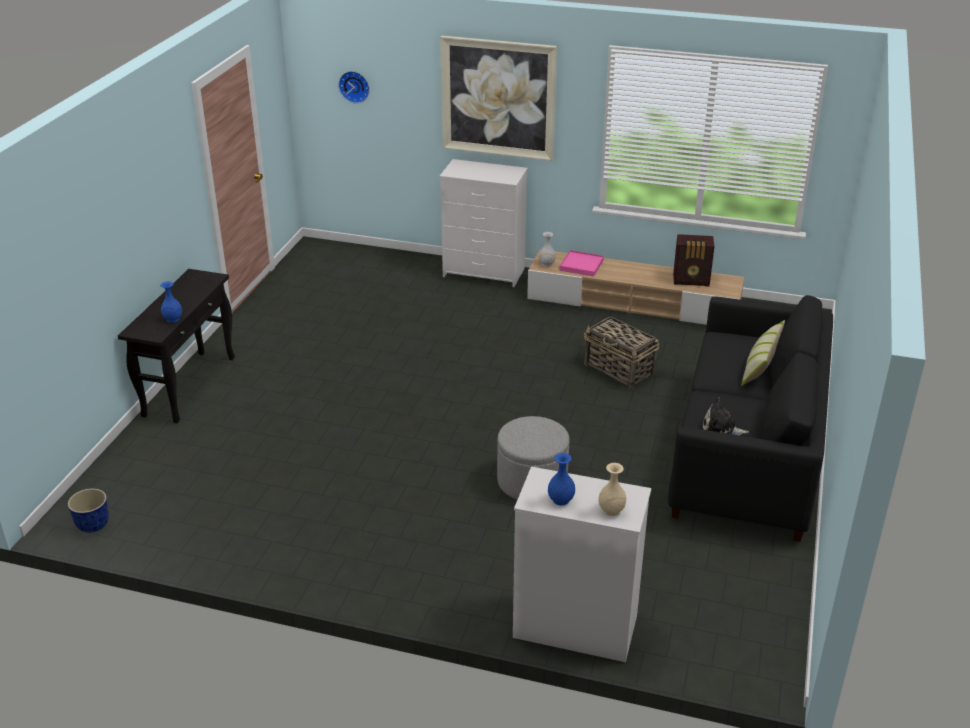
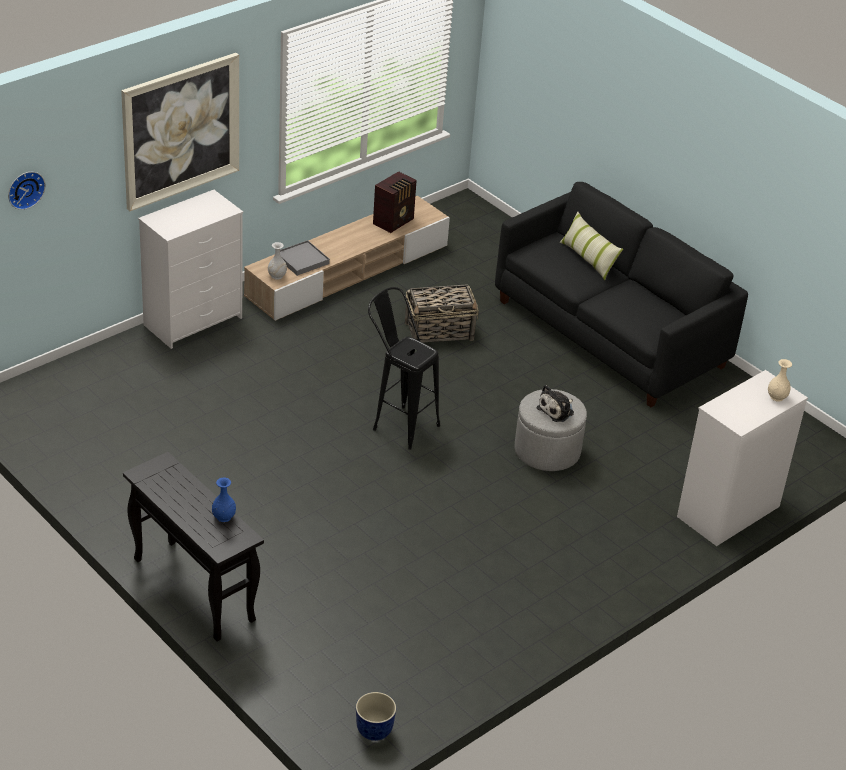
camera: 60 degrees left, 5 degrees up
(475, 396) = (398, 423): none -> black stool
(561, 500) = (749, 412): blue vase -> none
(581, 265) = (302, 260): pink tray -> grey tray
(721, 430) = (649, 318): plush toy -> plush toy (557, 410)

